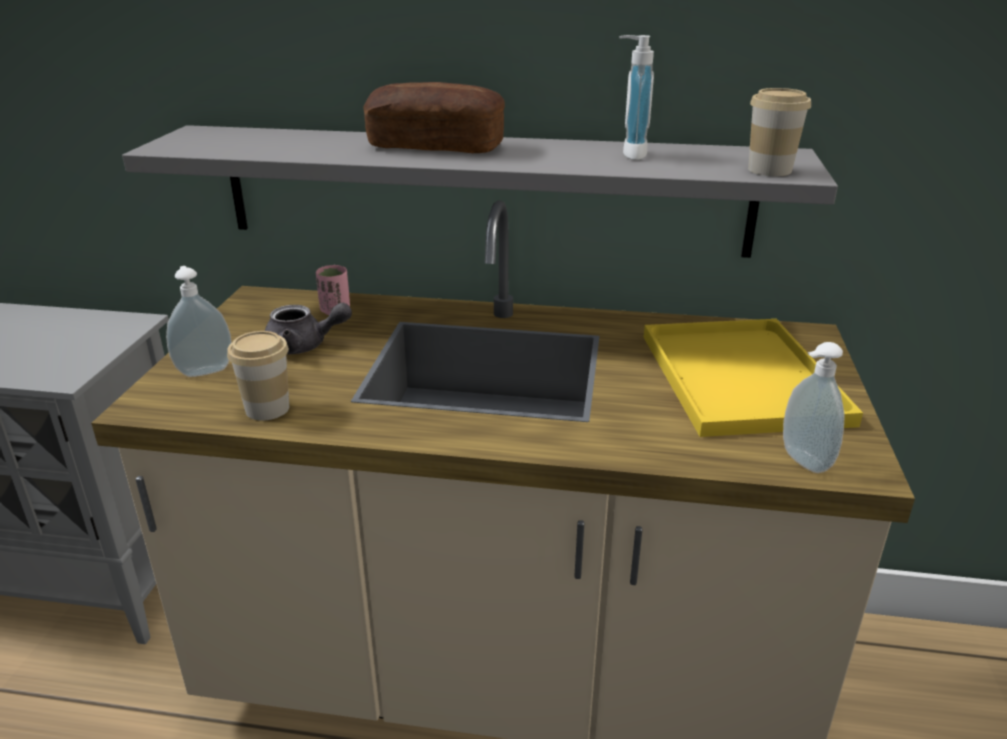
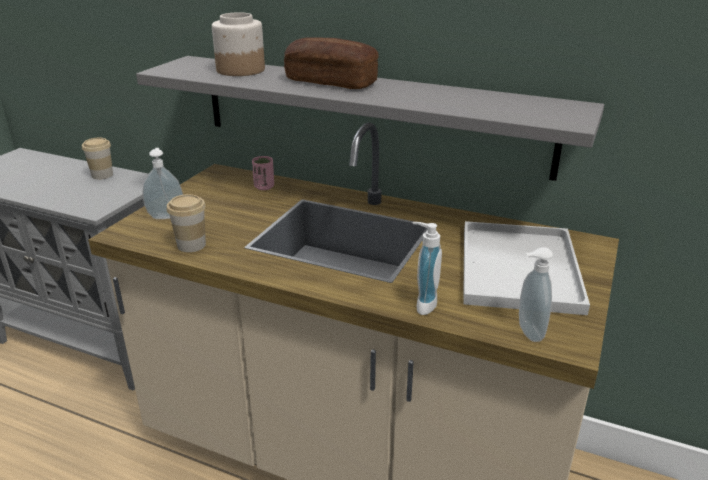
camera: 15 degrees right, 0 degrees up
(287, 140) = (240, 70): none -> jar
(304, 346) = (233, 208): grey teapot -> none
(629, 154) = (459, 97): soap dispenser -> soap dispenser (422, 304)
(745, 380) = (521, 269): yellow tray -> white tray
(769, 170) = (552, 118): cup -> cup (102, 175)

